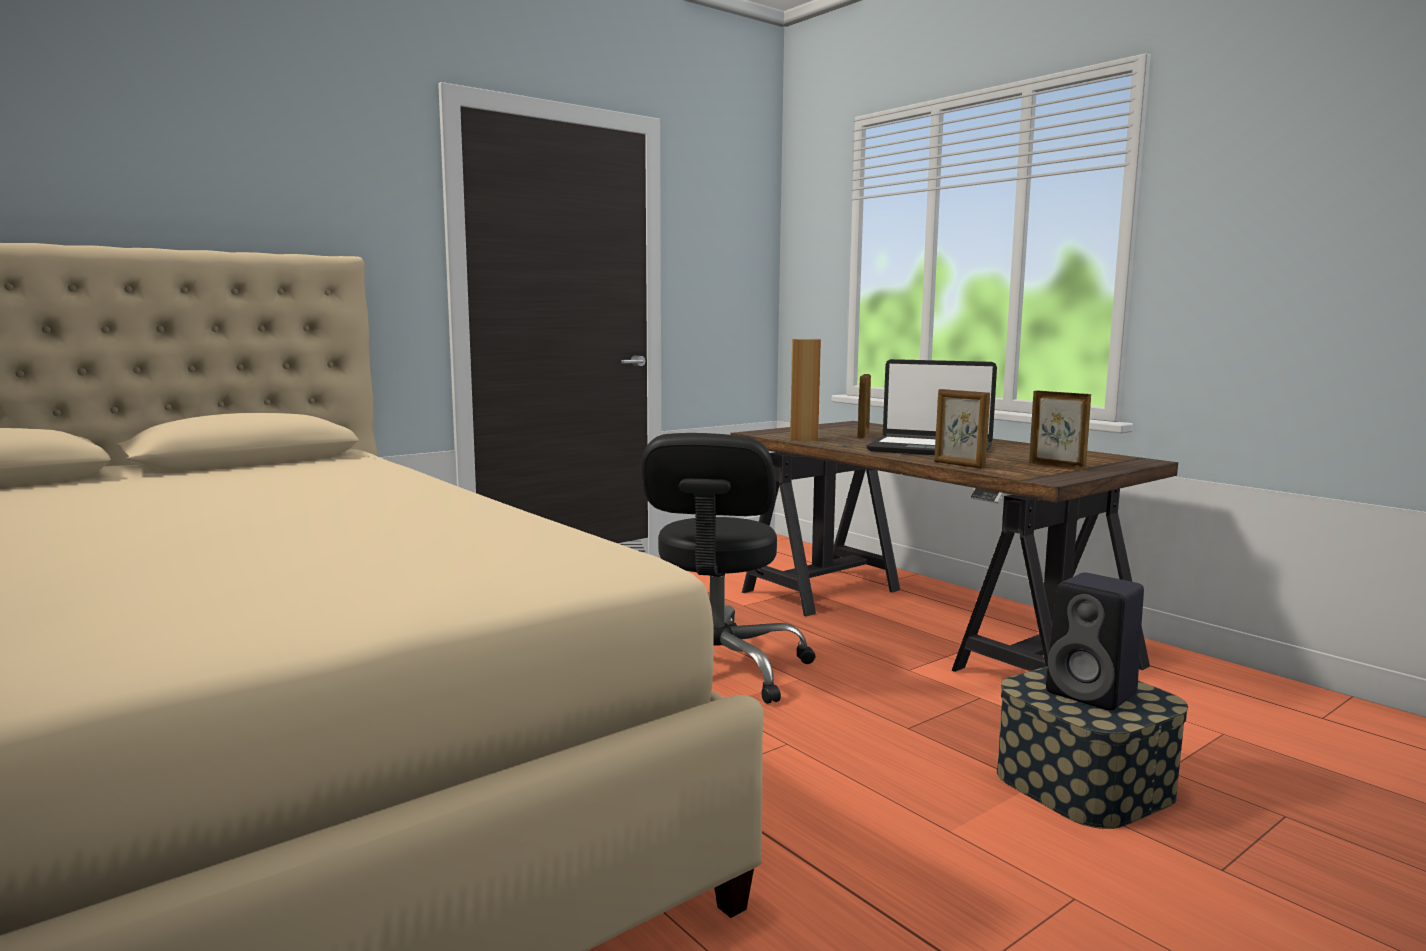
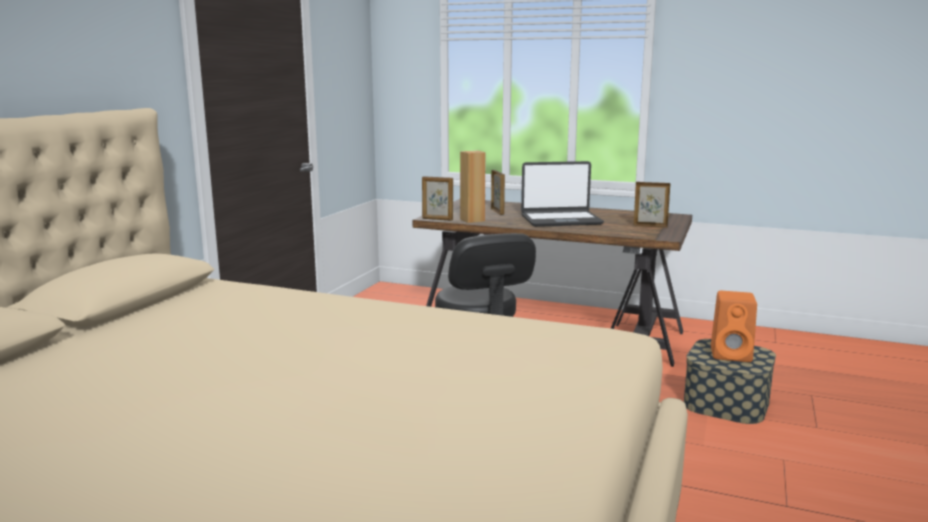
camera: 30 degrees left, 5 degrees up
(958, 465) = (603, 231): picture frame -> picture frame (437, 219)
(1094, 694) = (732, 355): black speaker -> orange speaker

